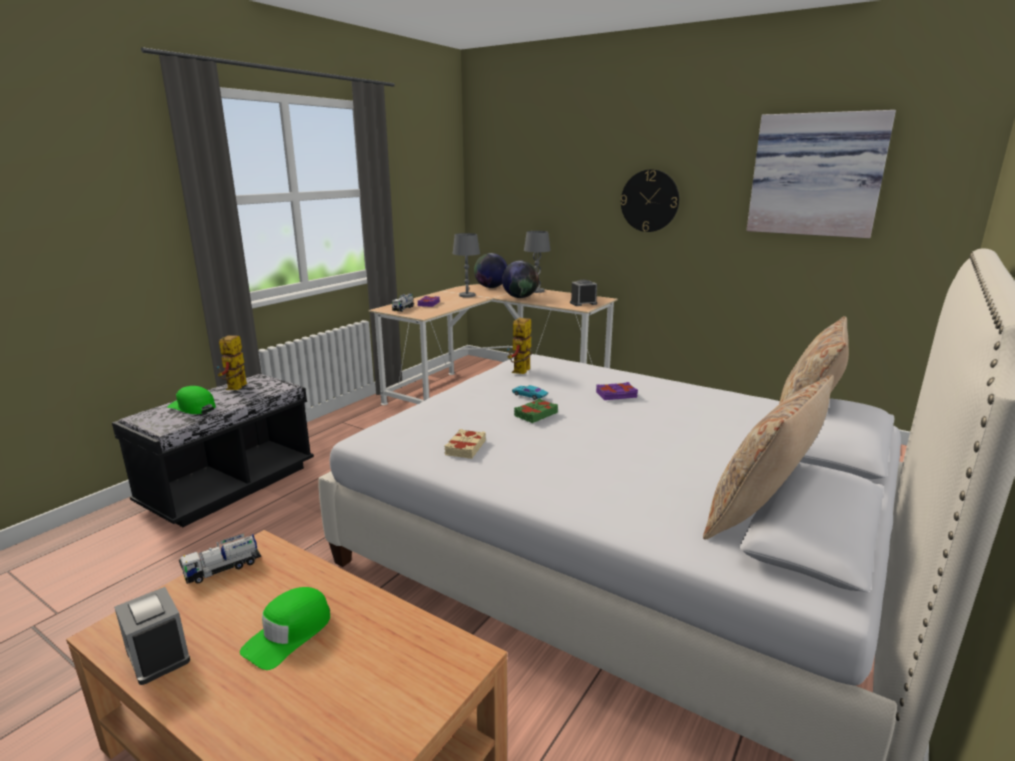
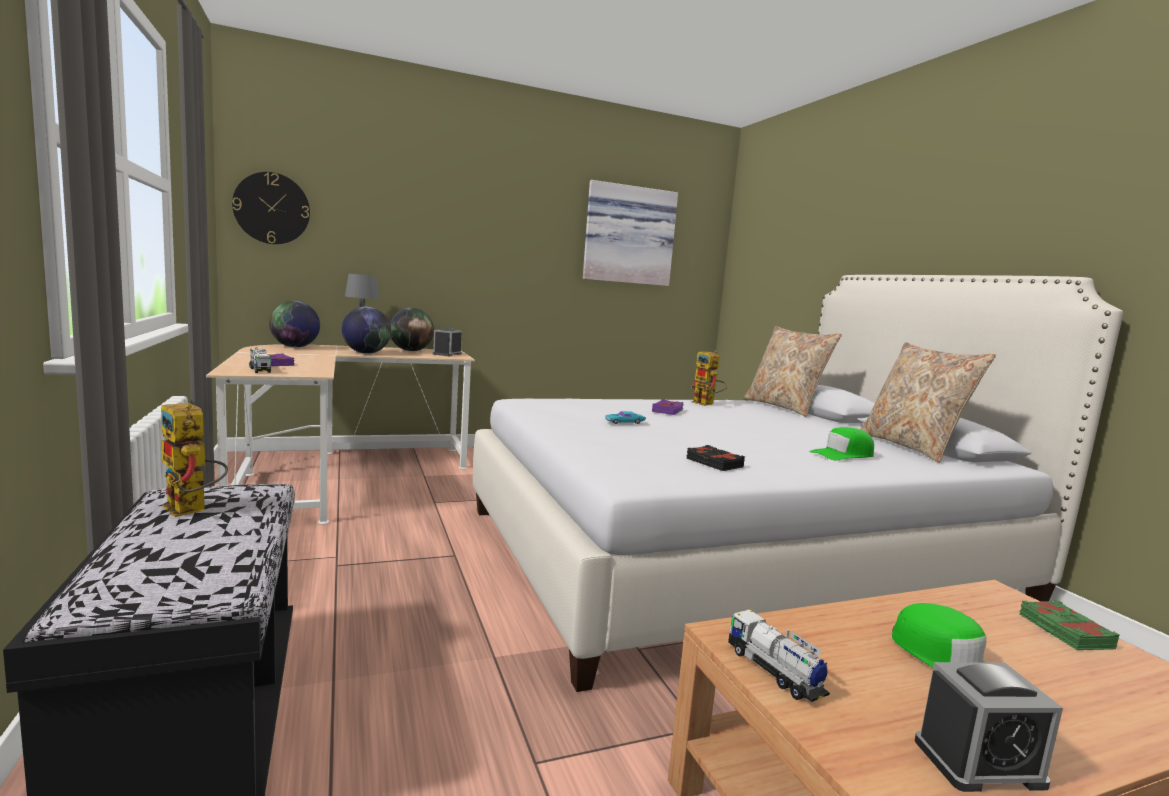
camera: 55 degrees left, 10 degrees down
(192, 407) = (193, 552): green cap -> green cap (842, 455)
(223, 569) = (774, 671): toy truck -> toy truck turned 150 degrees clockwise
(465, 448) = (714, 463): beige book -> black book
(467, 295) = (294, 354): grey table lamp -> none
(521, 372) = (561, 409): toy robot -> toy robot (707, 404)
(535, 414) = (670, 432): green book -> green book (1064, 631)
(565, 297) = (411, 351): none -> globe
(649, 201) = (489, 247): wall clock -> wall clock (272, 208)

